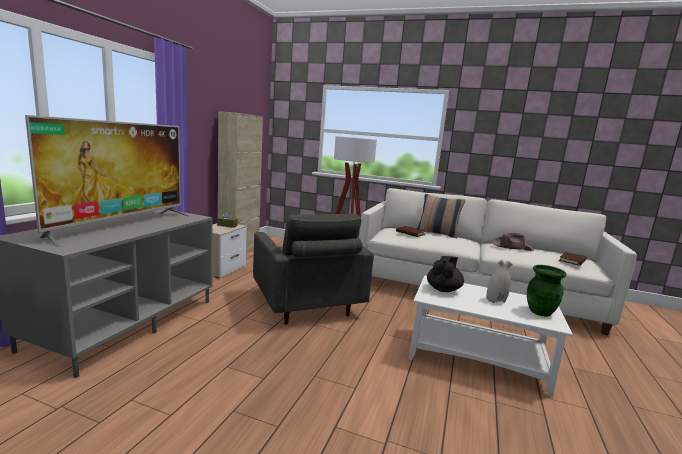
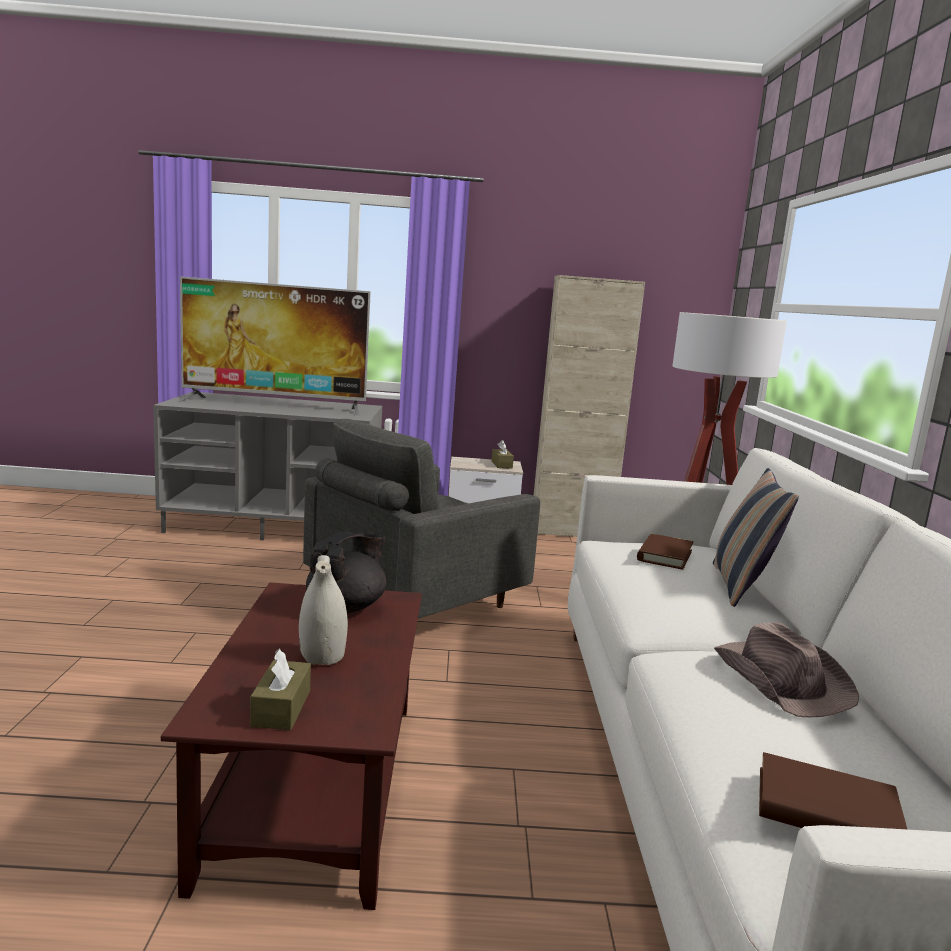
camera: 70 degrees right, 0 degrees up
(443, 289) = (346, 607): black teapot -> black teapot turned 60 degrees counterclockwise
(478, 358) = (315, 789): white coffee table -> brown coffee table
(540, 312) = (281, 708): green vase -> brown tissue box

